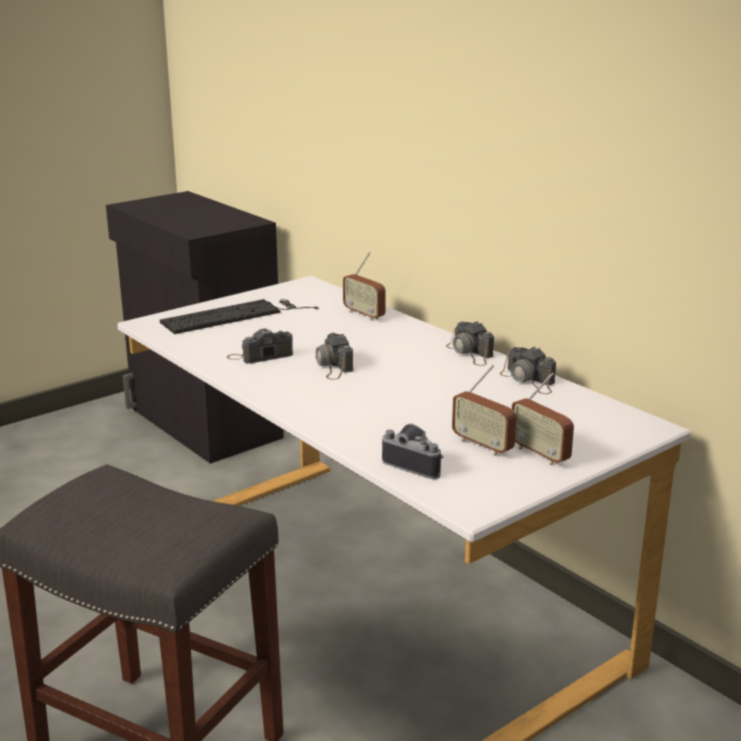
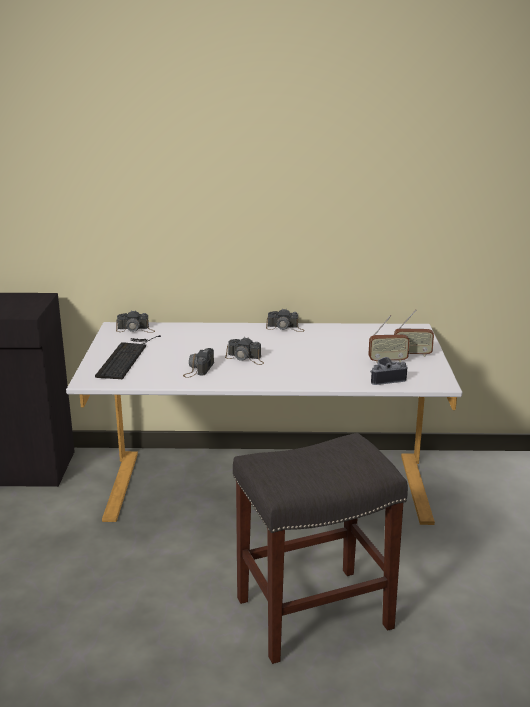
camera: 50 degrees left, 0 degrees up
(364, 315) = (191, 330): radio -> none
(529, 380) = (336, 329): camera -> camera (135, 329)

